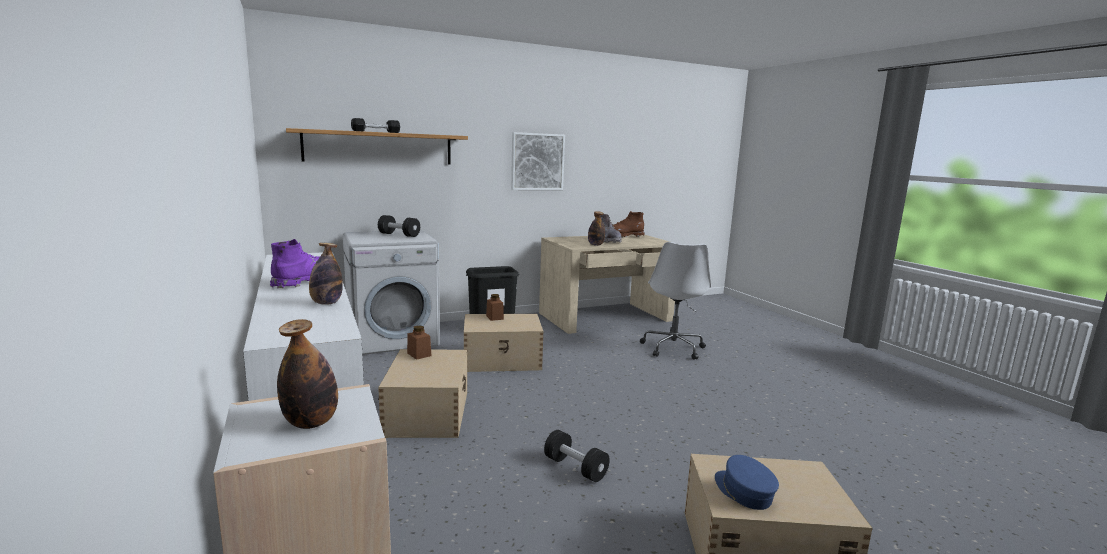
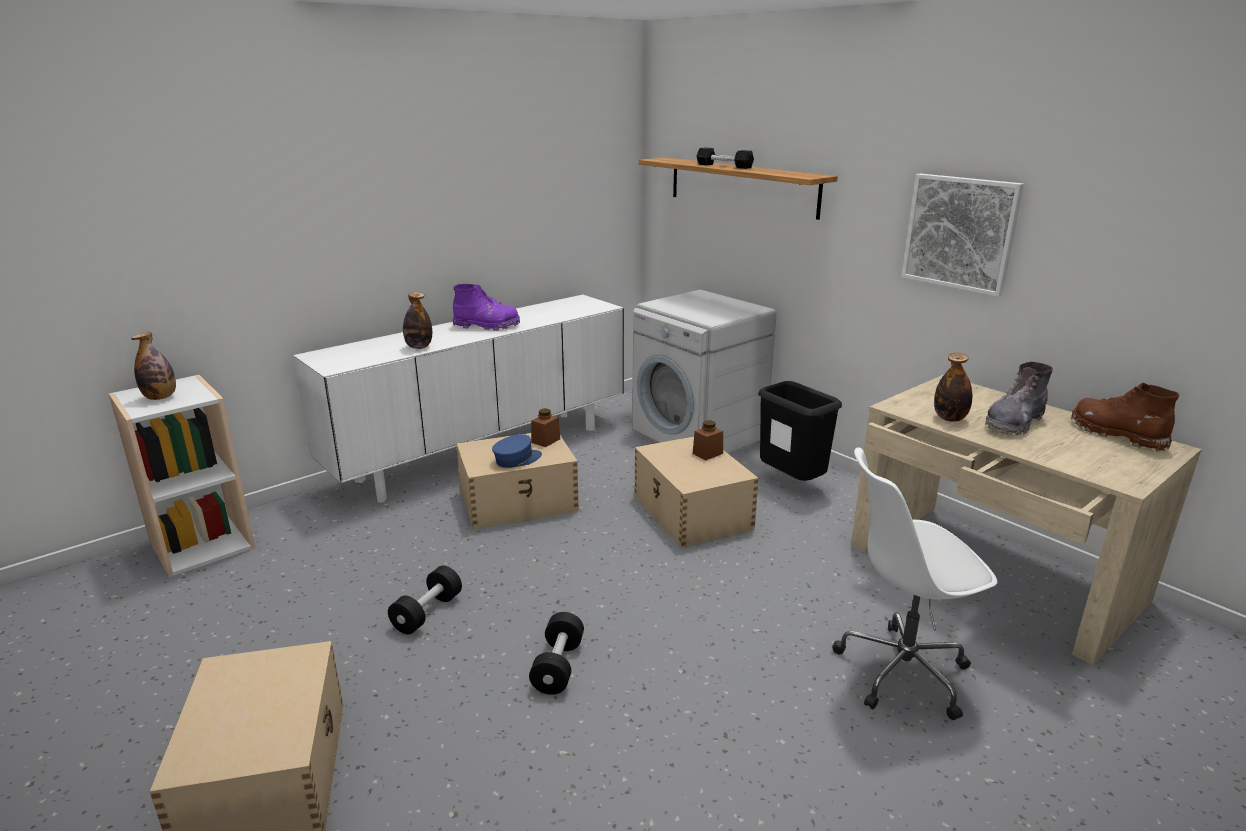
camera: 75 degrees right, 10 degrees up
(399, 235) = (720, 307): black dumbbell -> black dumbbell (558, 666)
(743, 492) = (243, 681): blue cap -> blue cap (517, 459)

